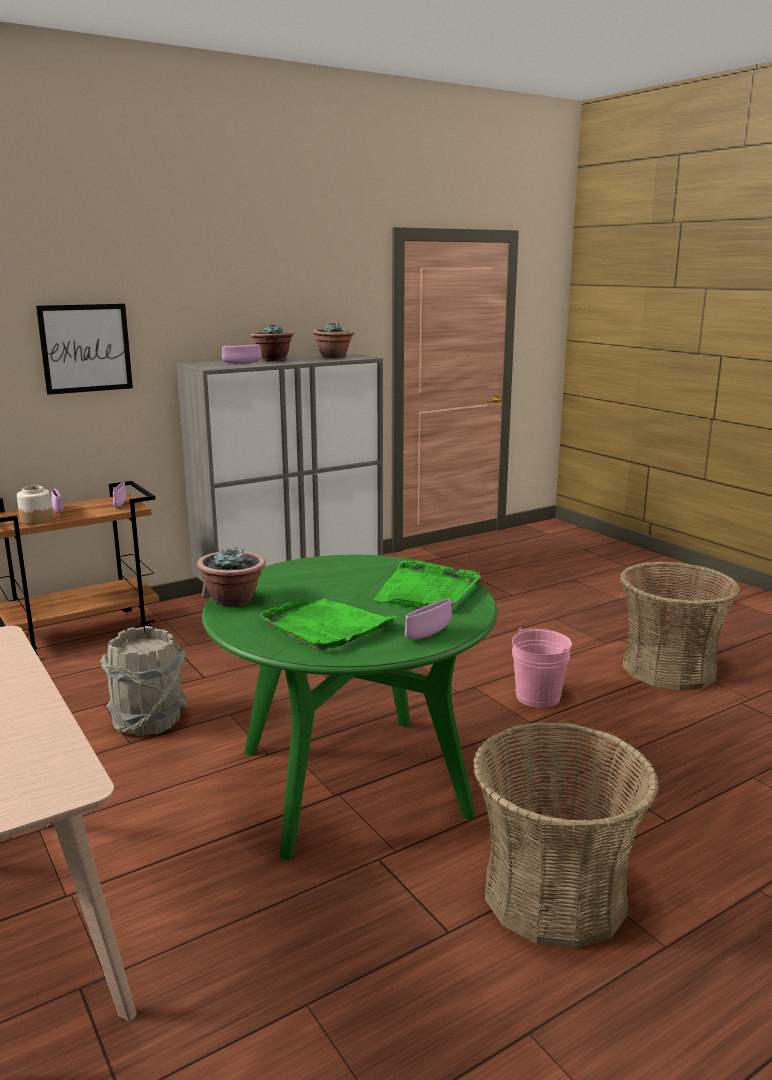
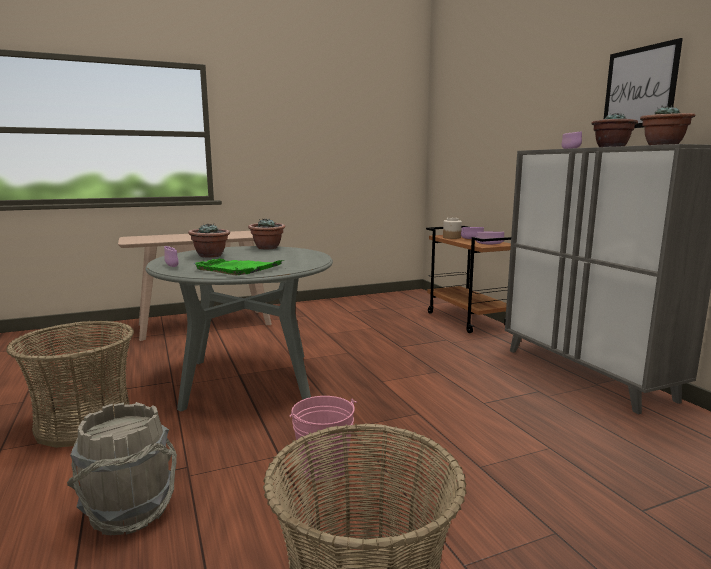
camera: 100 degrees right, 5 degrees down
(86, 348) = (519, 139): picture -> picture (639, 88)
(148, 720) = (349, 336): grey bucket -> grey bucket (129, 511)
(326, 626) = (211, 255): green tray -> potted plant
(353, 781) = (248, 380): green dining table -> grey dining table

